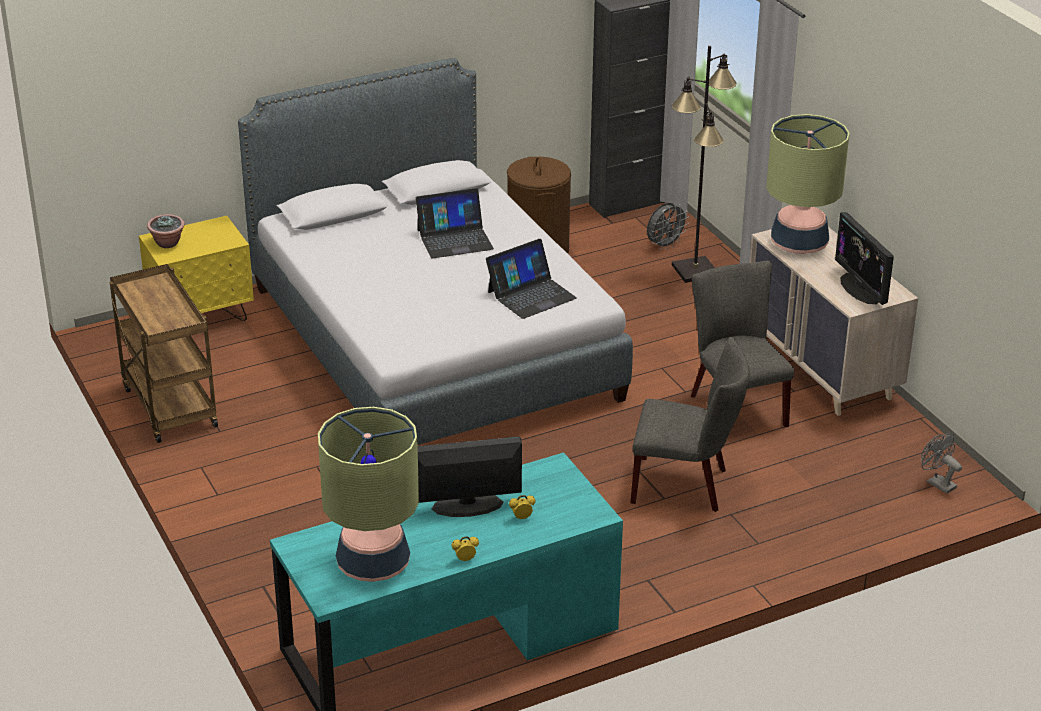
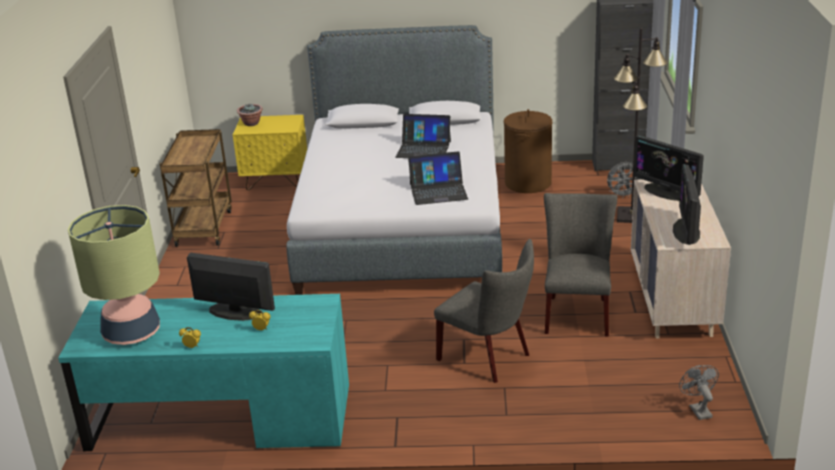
camera: 30 degrees right, 5 degrees down
(799, 243) = (666, 192): table lamp -> monitor

